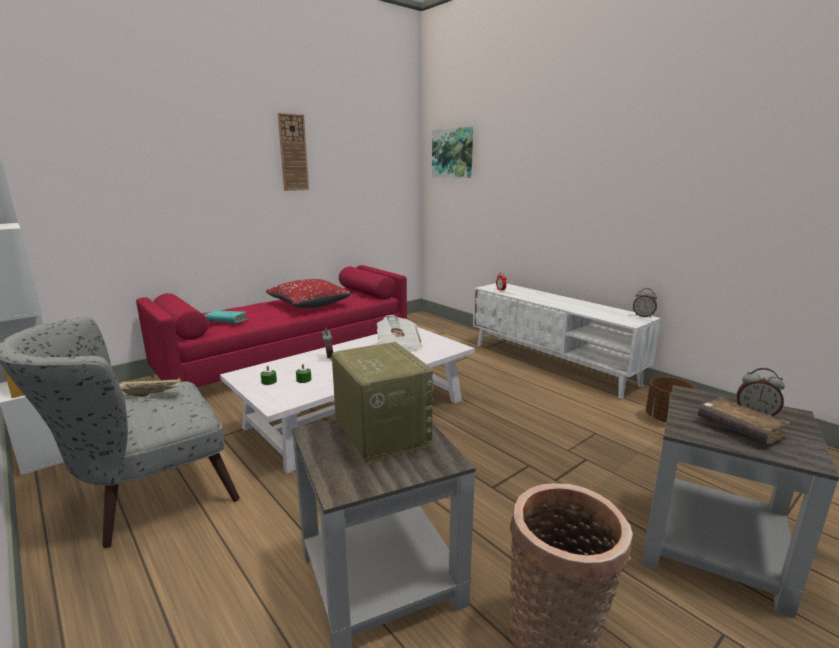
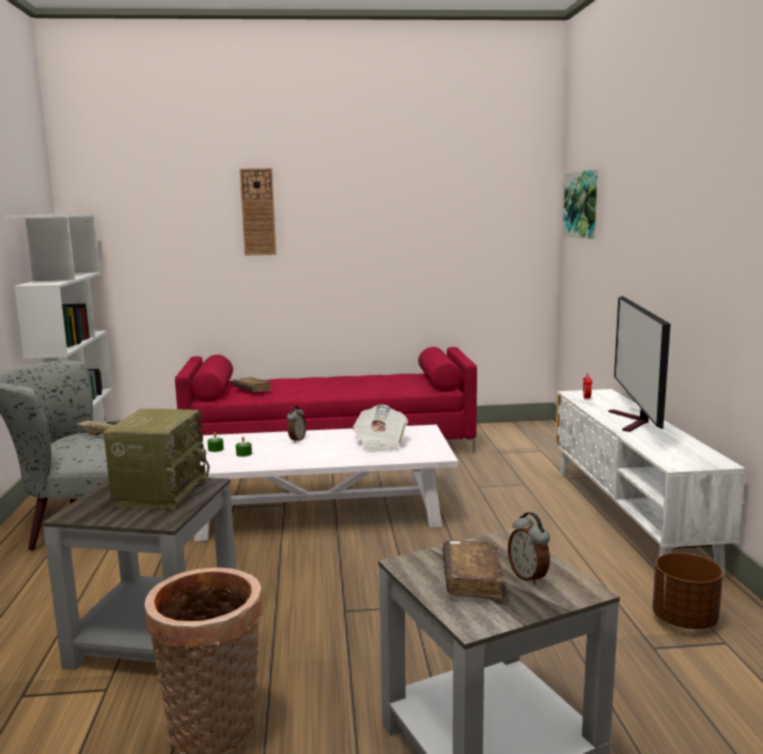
camera: 35 degrees right, 5 degrees down
(226, 322) = (252, 390): turquoise book -> brown book
(293, 152) = (370, 210): wall clock -> wall clock (258, 212)
(309, 304) = (353, 385): red pillow -> none
(556, 301) = (633, 422): none -> television
(643, 316) = (720, 461): alarm clock -> none

